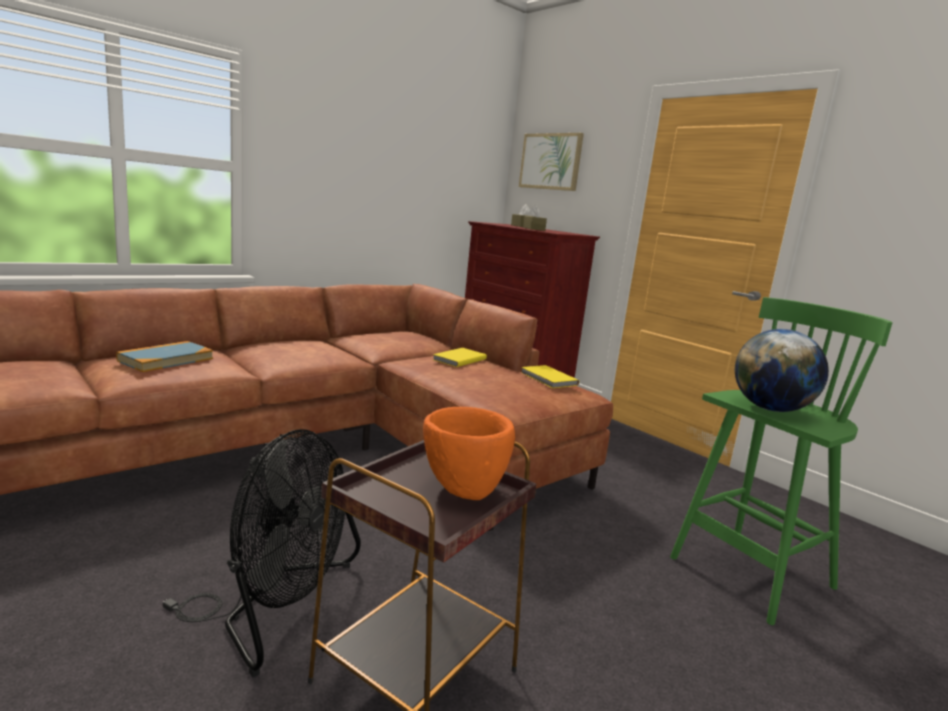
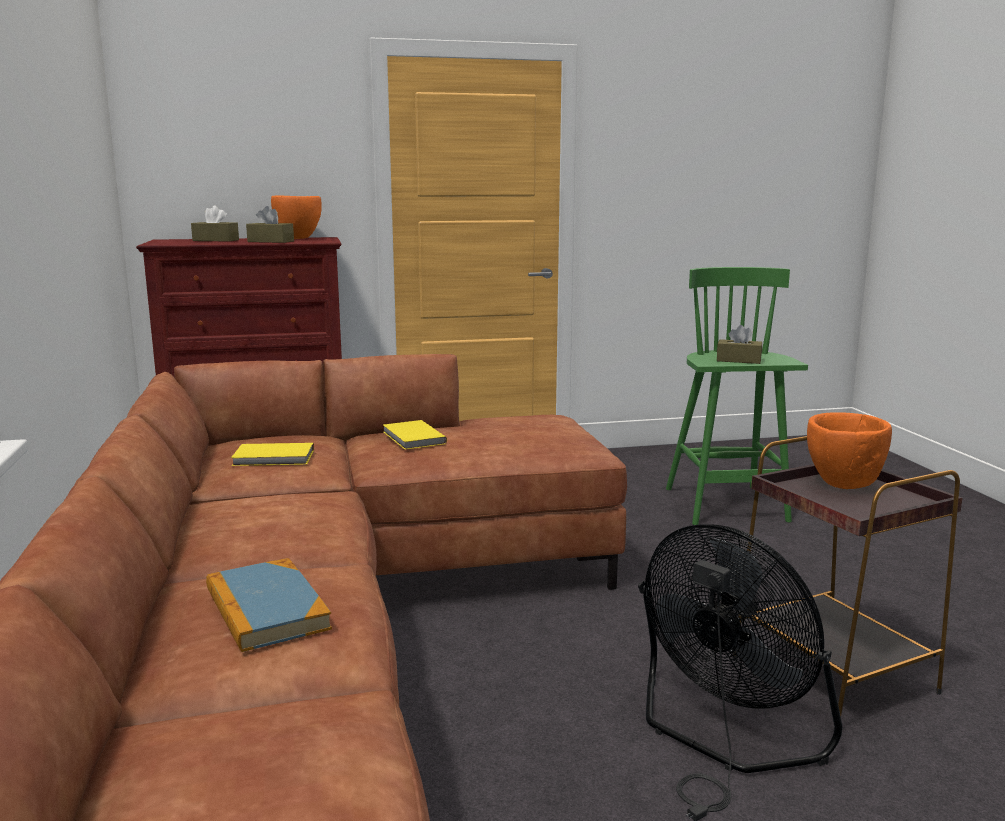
camera: 60 degrees left, 0 degrees up
(548, 379) = (516, 417): yellow book -> yellow book (274, 458)
(550, 161) = (212, 136): picture -> none
(566, 232) = (297, 238): none -> orange bowl
(770, 409) = (738, 360): globe -> brown tissue box

